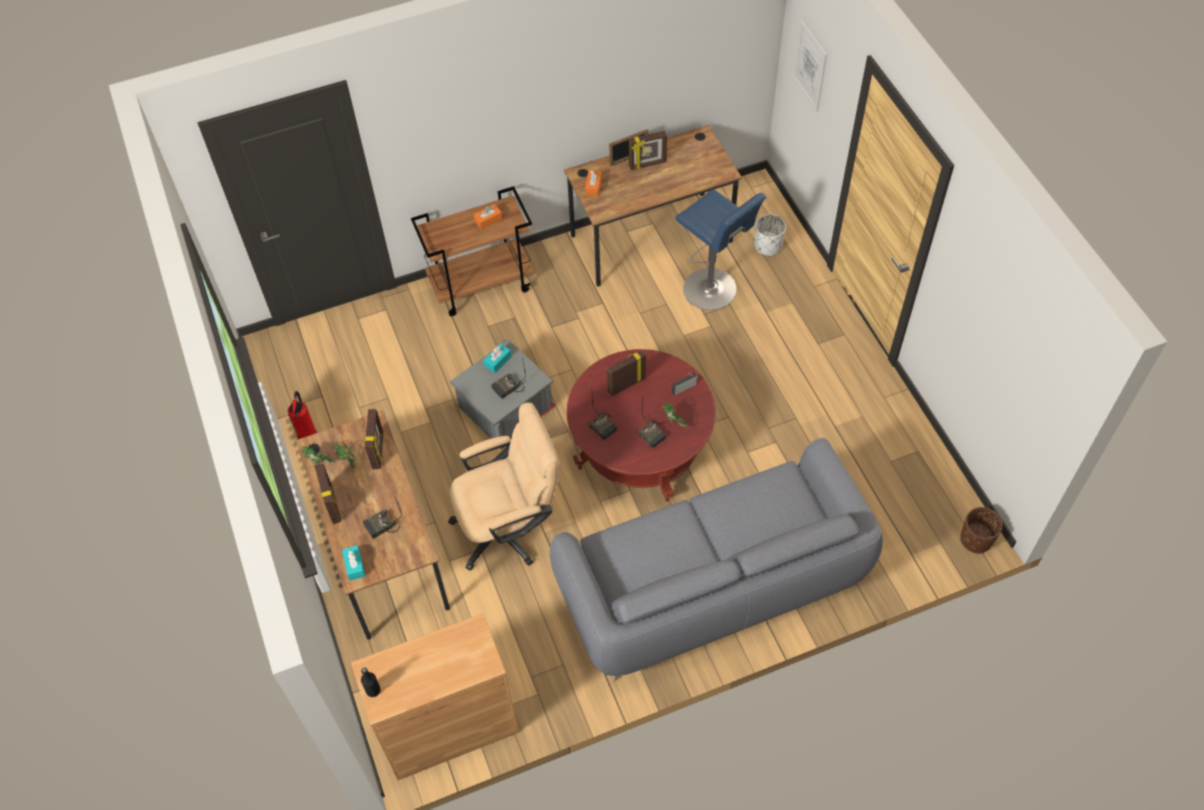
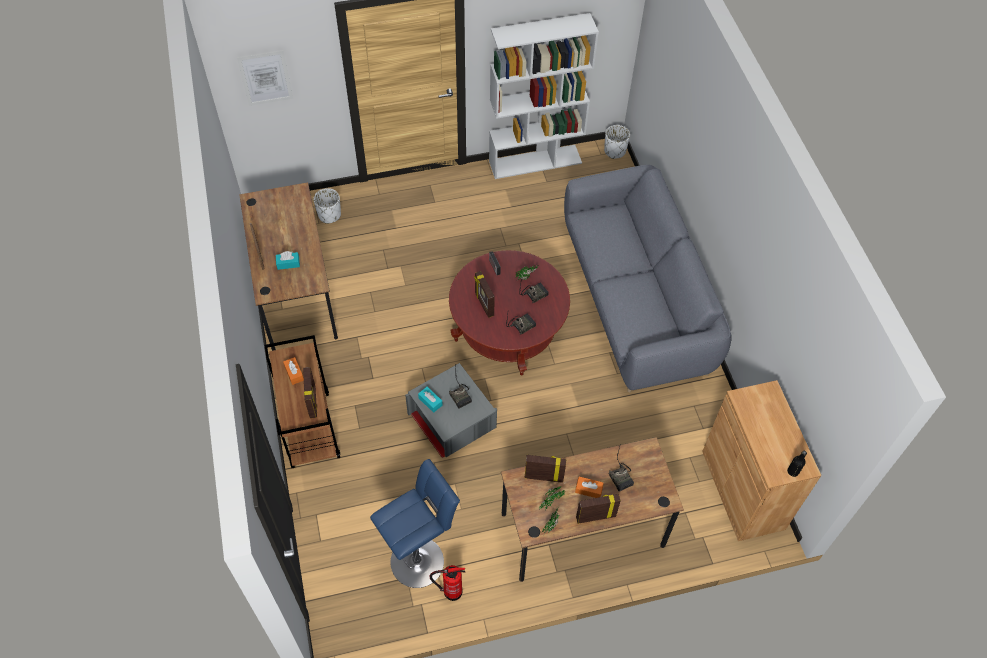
camera: 85 degrees left, 0 degrees up
(354, 565) = (657, 500): turquoise tissue box -> turquoise tissue box (288, 263)
(510, 527) = (571, 430): beige office chair -> none
(593, 187) = (285, 284): orange tissue box -> orange tissue box (588, 490)
(647, 164) = (271, 242): picture frame -> picture frame (313, 402)
(713, 291) = (365, 258): blue stool -> blue stool (420, 559)
(922, 444) = (535, 161): none -> white bookcase
(975, 540) = (614, 151): brown planter -> white planter

